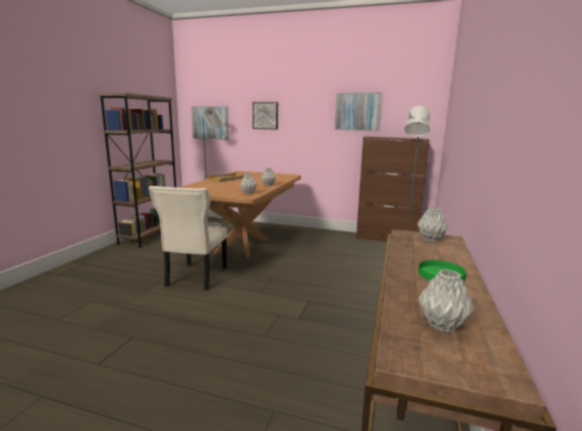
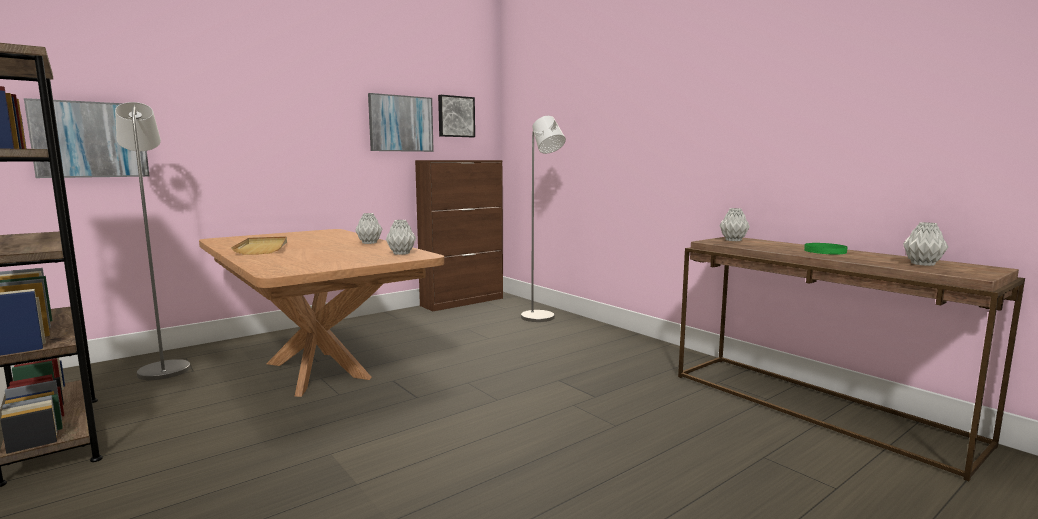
camera: 55 degrees left, 5 degrees down
(195, 278) = (374, 432): beige chair -> none
(265, 115) = (239, 126): picture -> picture (455, 116)

